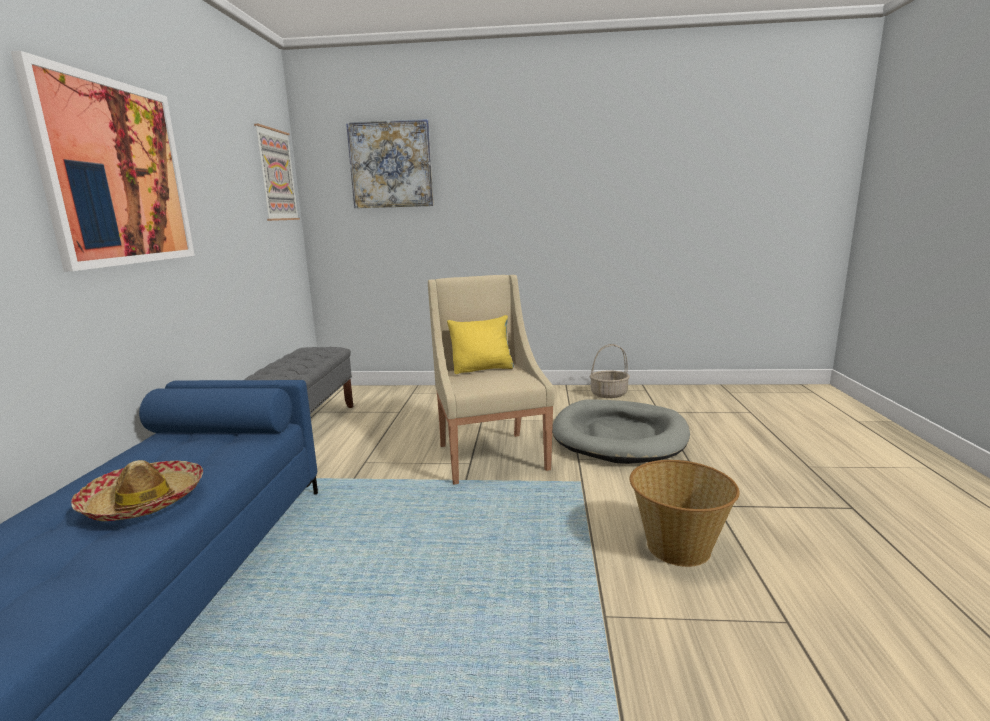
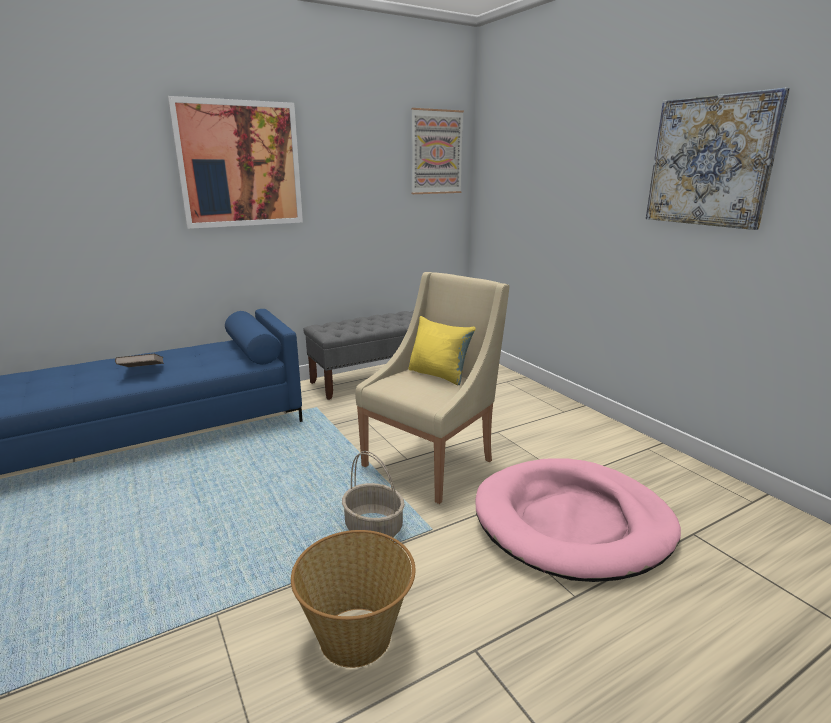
camera: 55 degrees right, 5 degrees up
(144, 501) = (142, 371): hat -> brown book
(391, 165) = (535, 140): picture -> picture (710, 161)
(609, 394) = (686, 479): basket -> basket (374, 528)
(619, 436) = (572, 522): grey dog bed -> pink dog bed

